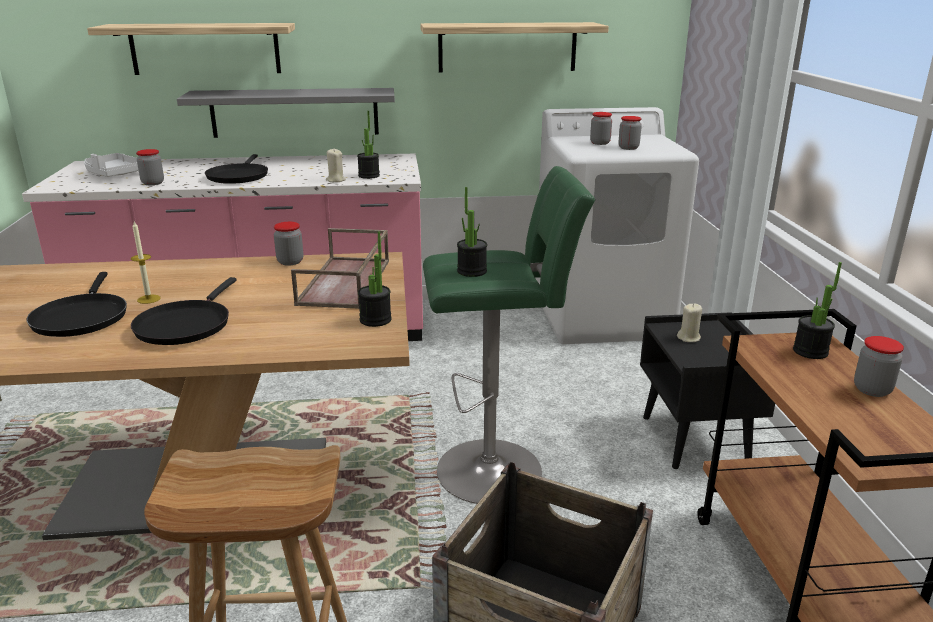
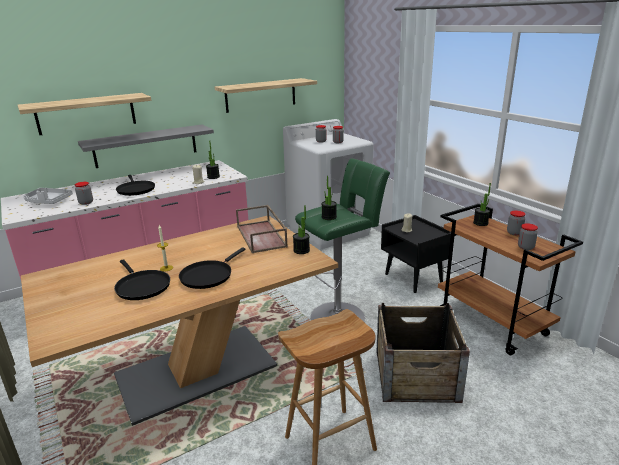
camera: 25 degrees left, 0 degrees up
(185, 325) = (208, 276): black frying pan -> black frying pan turned 45 degrees clockwise
(290, 262) = (217, 232): jar -> jar (525, 247)

